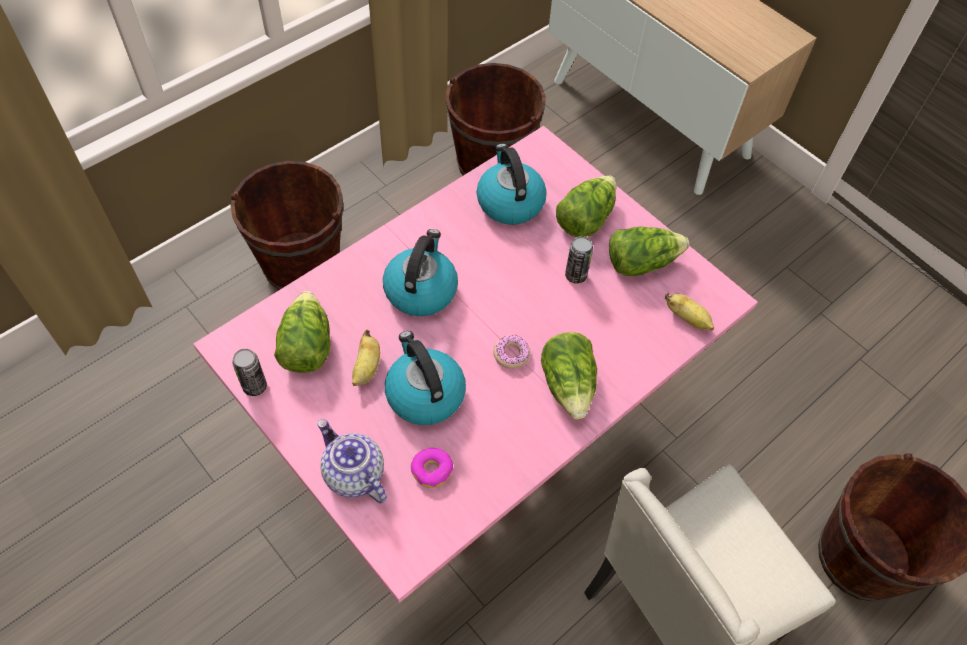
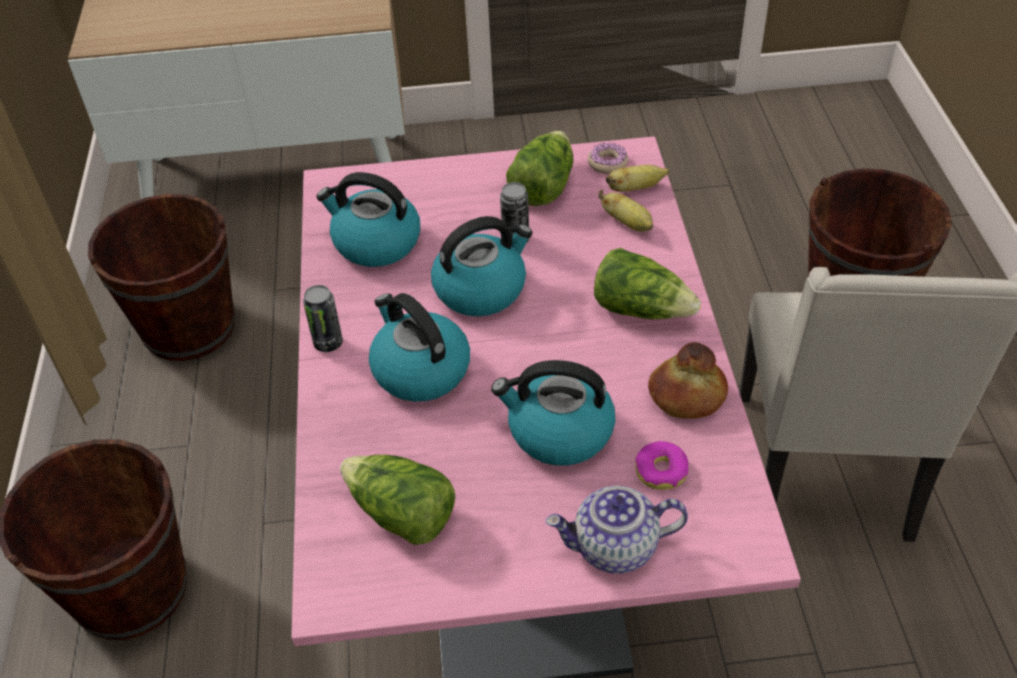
camera: 50 degrees left, 10 degrees down
(254, 386) = (415, 595): can -> can (328, 343)
(366, 368) = (482, 468): banana -> banana (628, 224)
(509, 453) = (686, 395): none -> bread
(511, 354) = (568, 335): donut -> donut (607, 163)
(514, 282) = (481, 289): none -> kettle
(585, 218) = (452, 198): lettuce -> none

